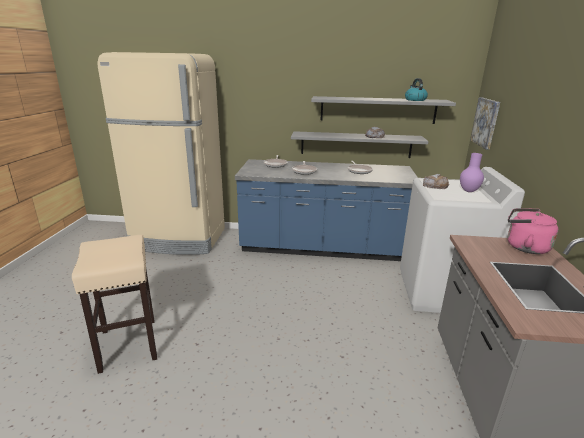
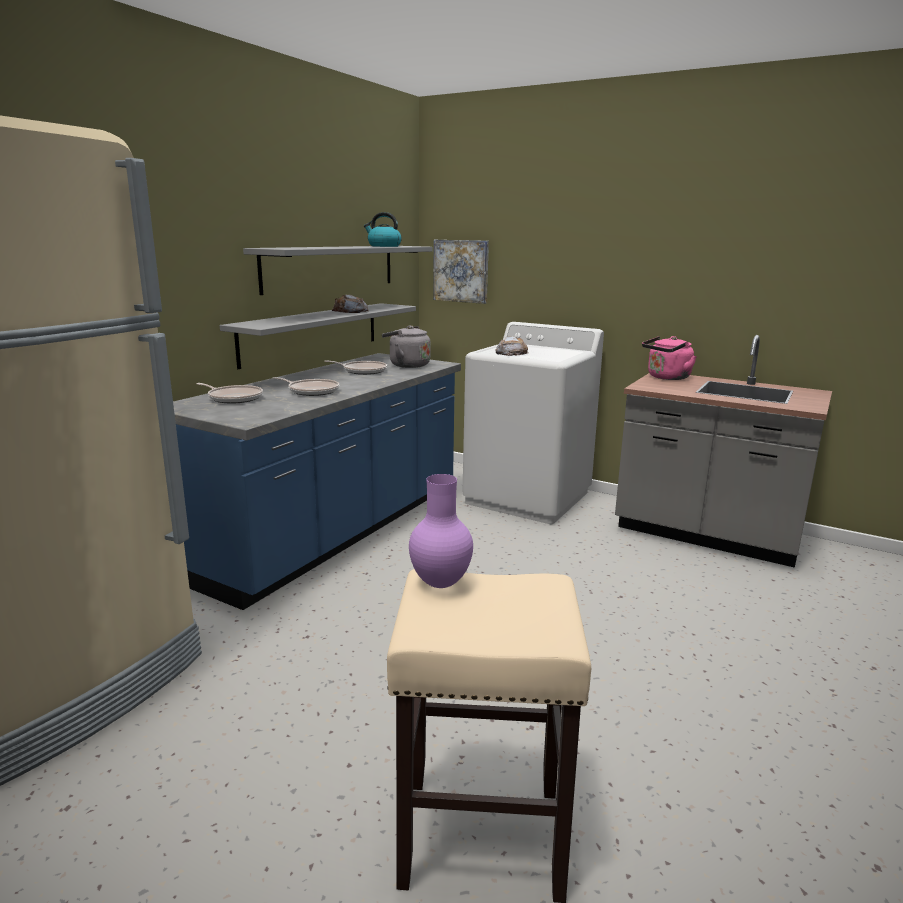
camera: 65 degrees left, 5 degrees down
(390, 175) = (407, 365): none -> grey kettle
(468, 191) = (542, 349): purple vase -> purple vase (439, 583)

